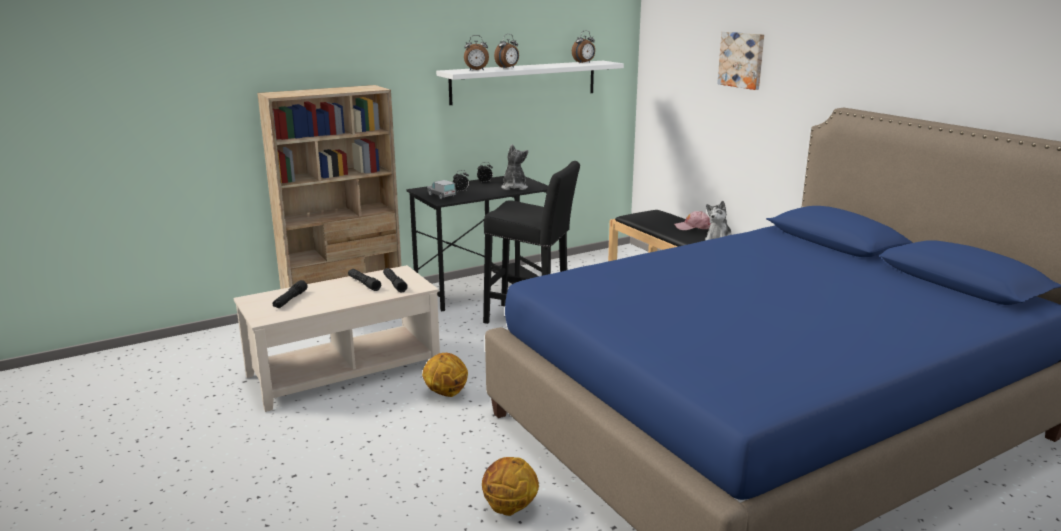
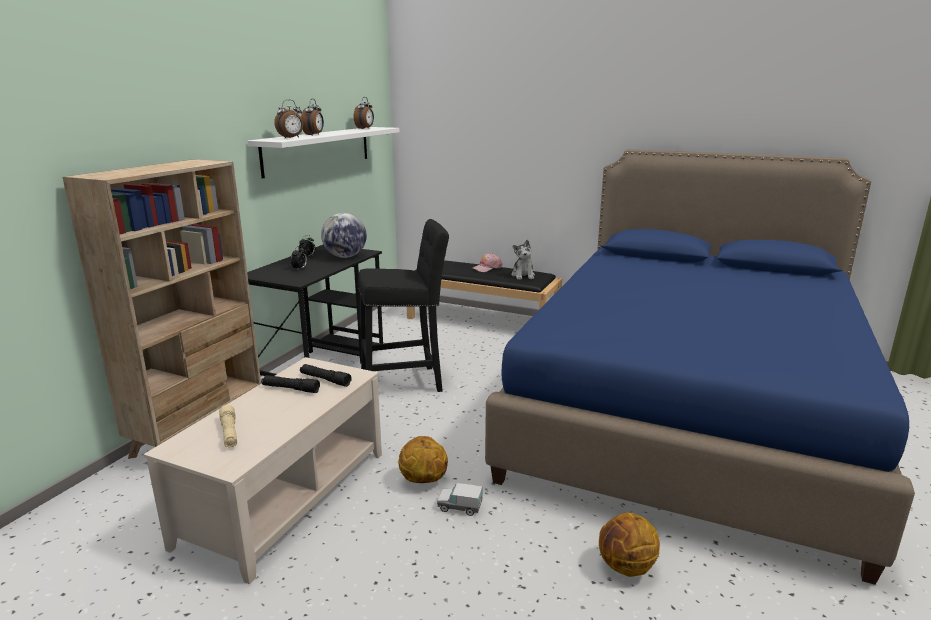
camera: 35 degrees left, 0 degrees up
(290, 300) = (229, 432): black flashlight -> beige flashlight
(441, 196) = (288, 276): toy truck -> toy truck (460, 507)
(514, 187) = (345, 256): plush toy -> globe
(742, 60) = (516, 117): picture -> none

